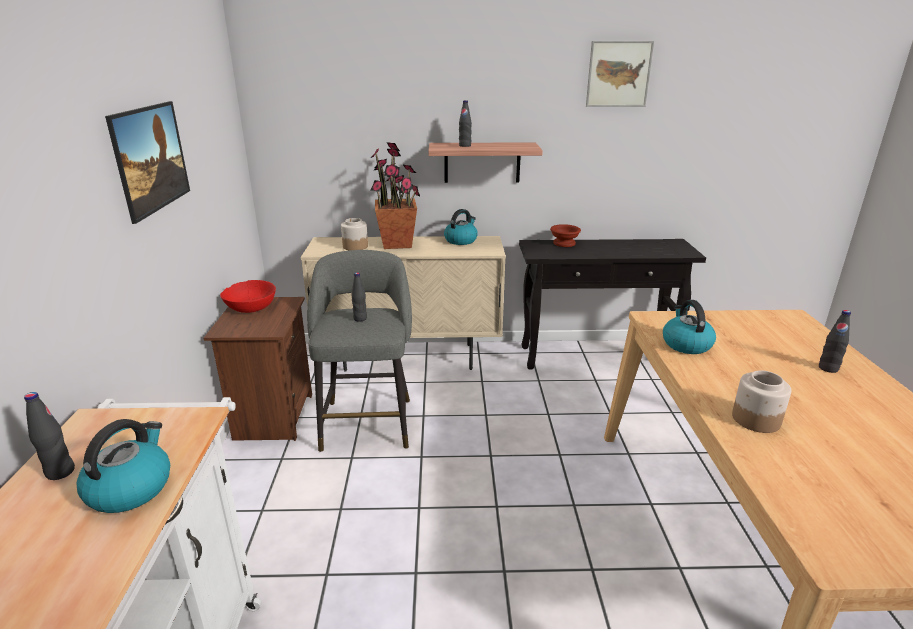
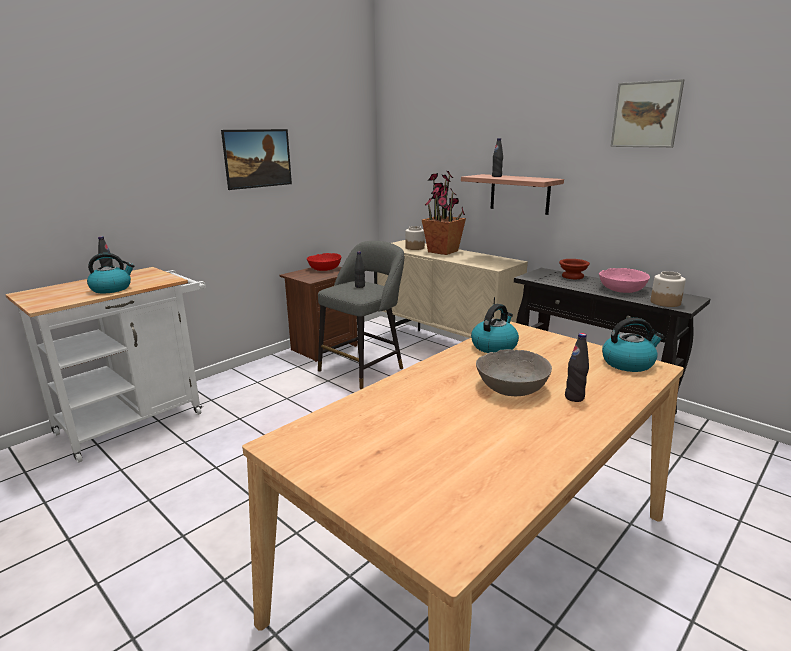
camera: 45 degrees right, 5 degrees down
(461, 240) = (490, 258): kettle -> kettle (628, 363)
(623, 247) = (622, 289): none -> pink bowl
(755, 419) = (421, 389): jar -> jar (665, 302)
(785, 380) = (511, 387): none -> grey bowl

